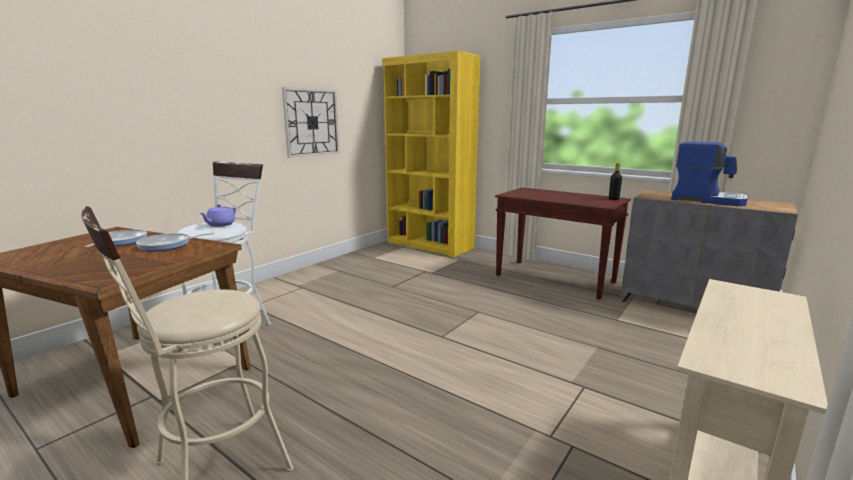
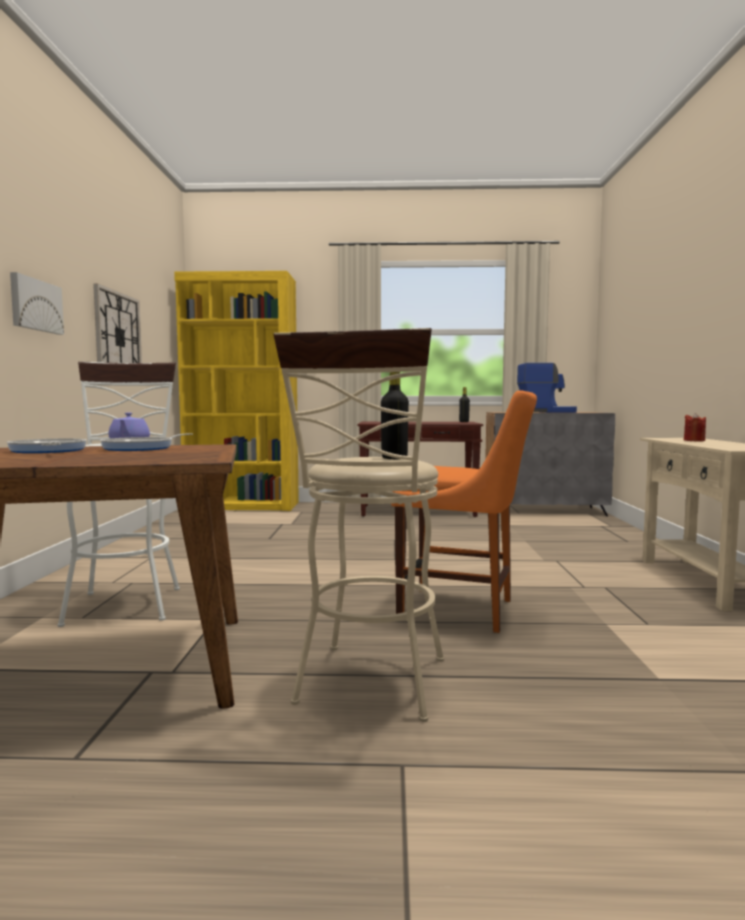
camera: 35 degrees left, 10 degrees down
(213, 306) = (394, 458): none -> black bottle
(217, 115) = (35, 305): none -> picture
(394, 420) = (463, 610): none -> orange chair
(750, 309) = (694, 440): none -> red candle

